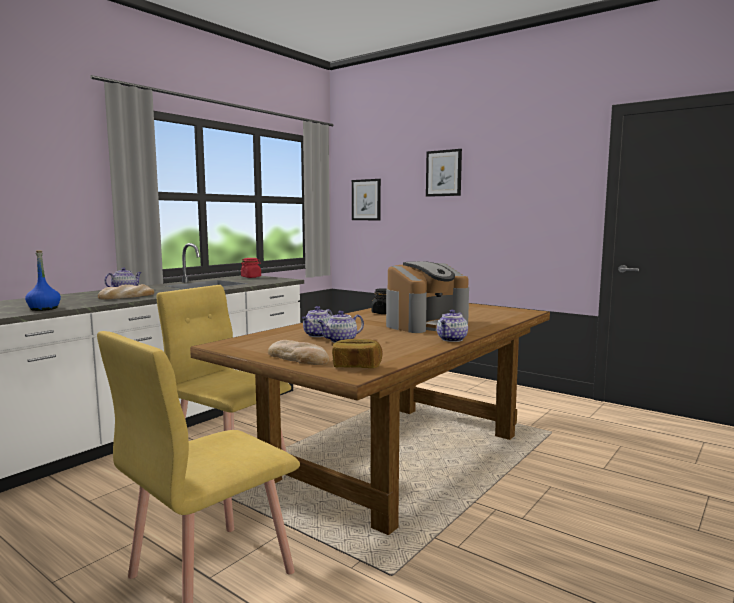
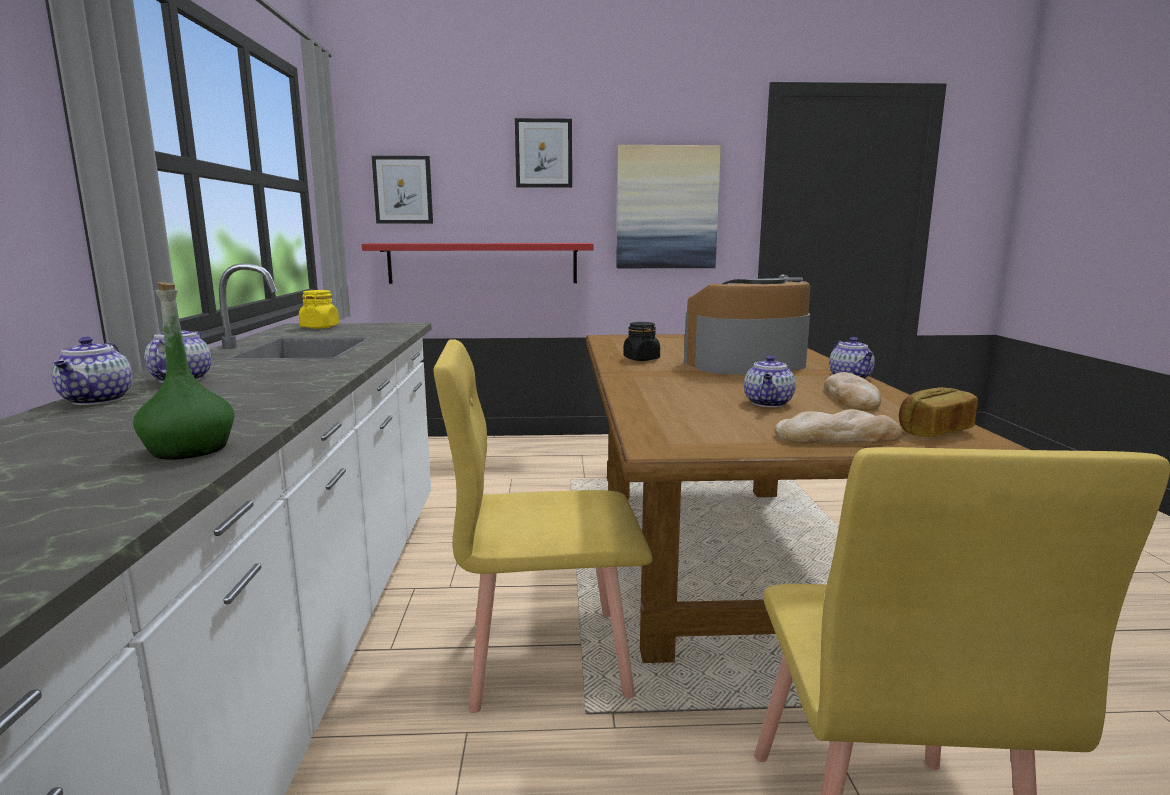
camera: 40 degrees left, 5 degrees up
(44, 309) = (190, 449): blue bottle -> green bottle
(126, 296) = (259, 389): bread -> bread (851, 398)
(251, 277) = (320, 327): red jar -> yellow jar
(318, 335) = (709, 401): teapot -> teapot (97, 400)
(405, 246) = (482, 263): none -> red shelf
(426, 324) = (746, 365): coffee machine -> coffee machine turned 120 degrees counterclockwise
(525, 209) = (666, 208): none -> picture

